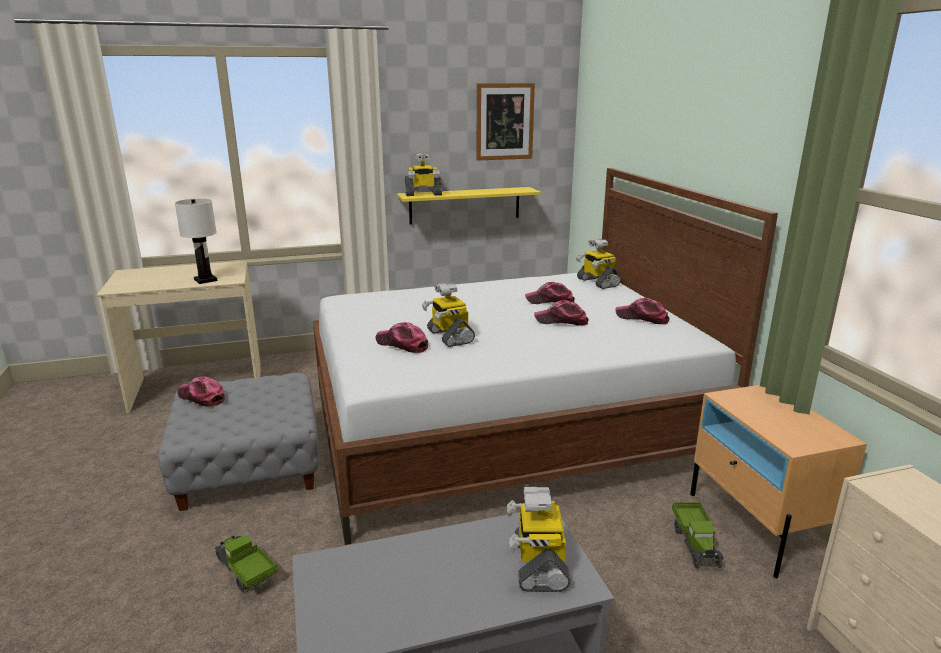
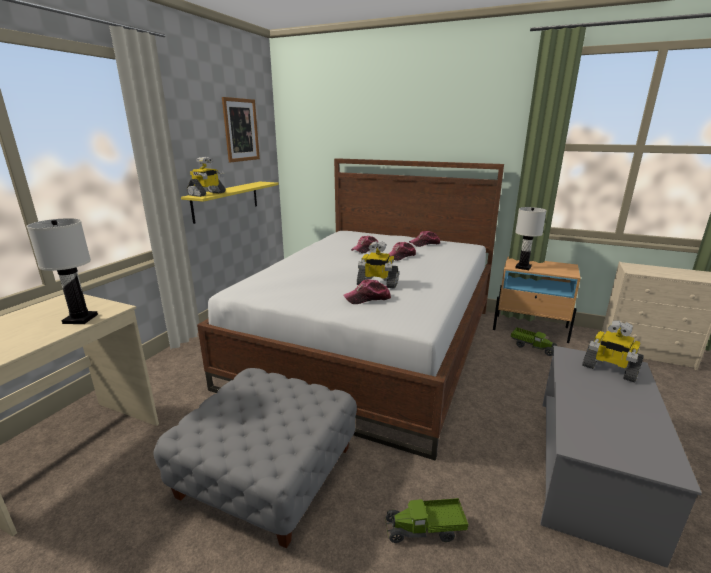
camera: 50 degrees left, 0 degrees up
(201, 397) = (209, 432): cap -> none
(597, 282) = (359, 234): toy robot -> none
(740, 404) = (523, 267): none -> white table lamp

